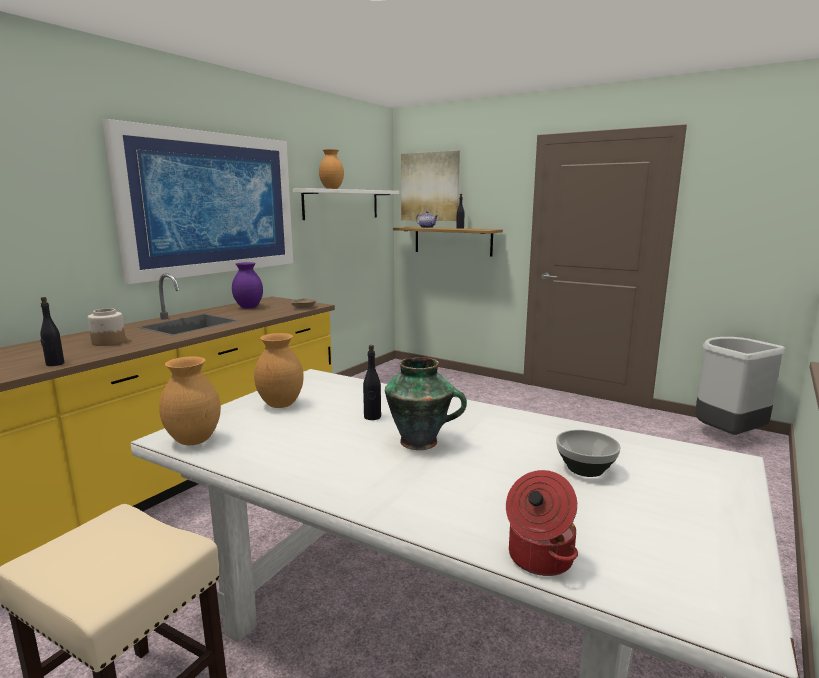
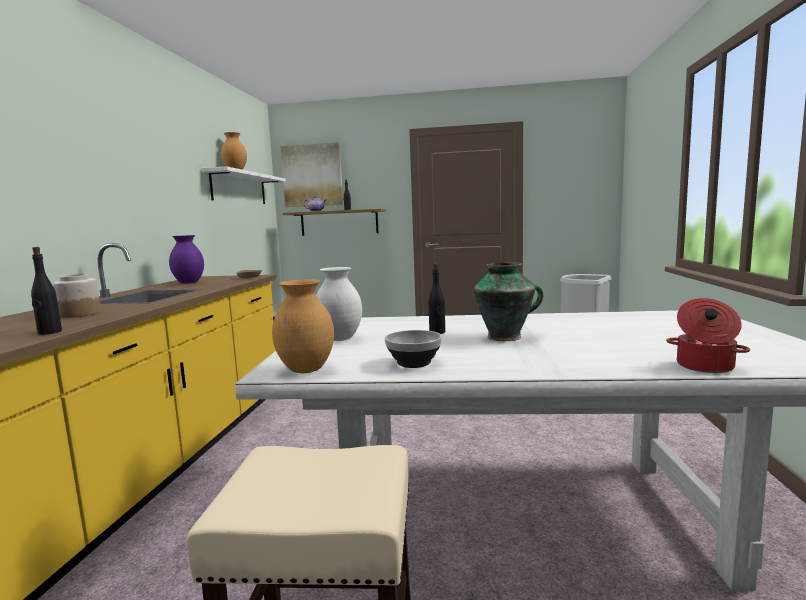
camera: 25 degrees left, 5 degrees down
(212, 204) = (136, 174): picture -> none
(281, 404) = (339, 338): brown vase -> white vase
(584, 468) = (637, 329): bowl -> bowl (413, 363)

